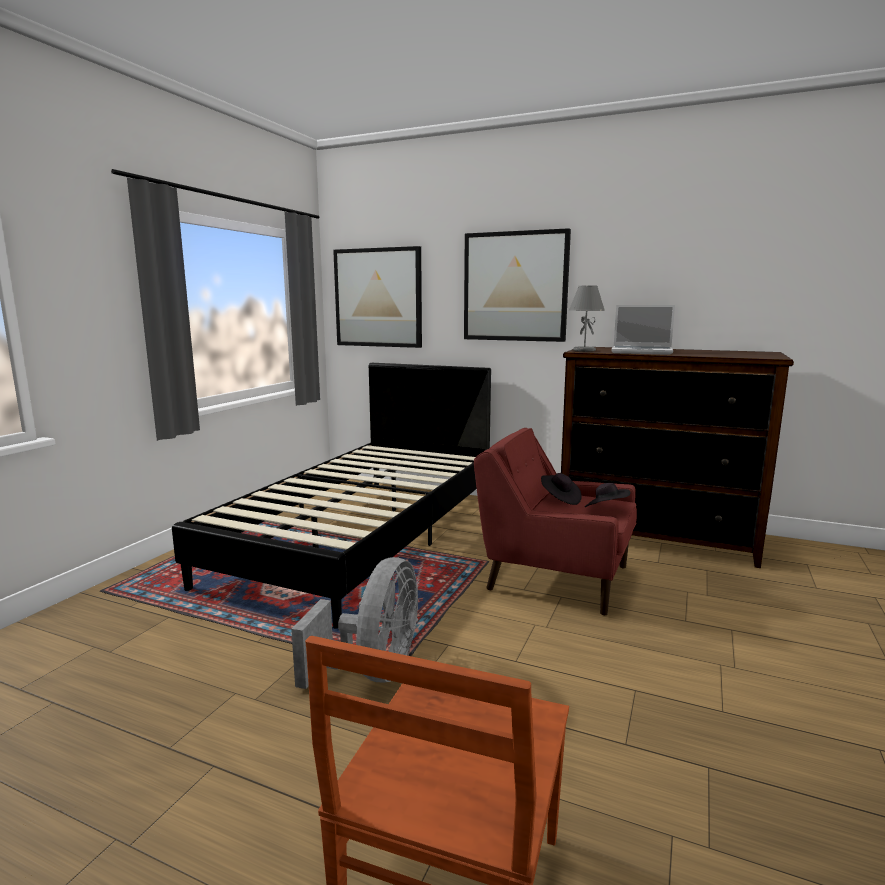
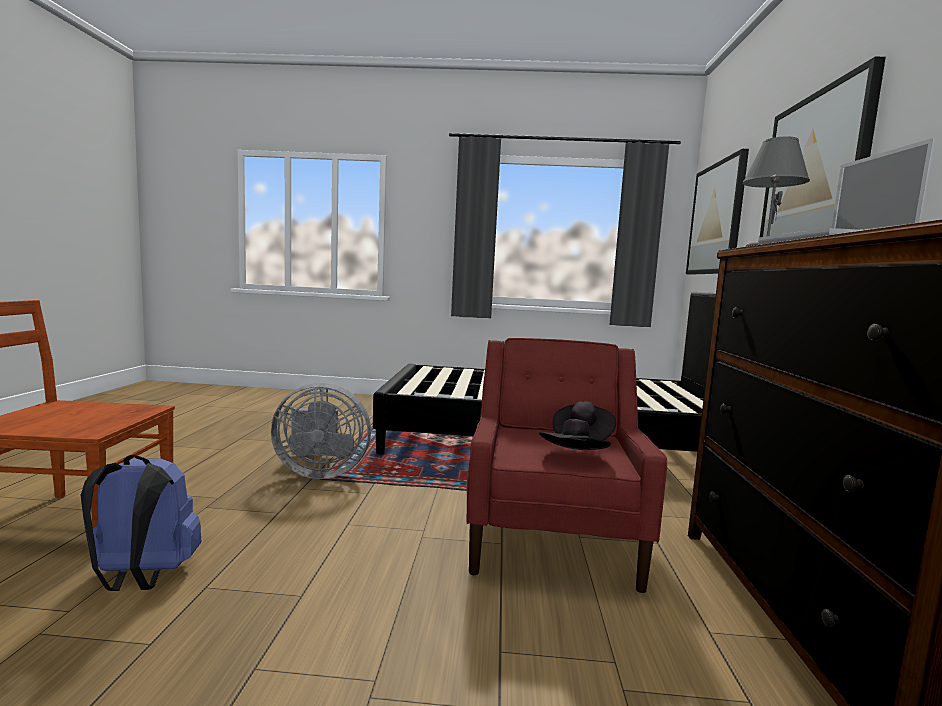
camera: 70 degrees right, 5 degrees down
(612, 790) = (142, 578): none -> blue backpack

